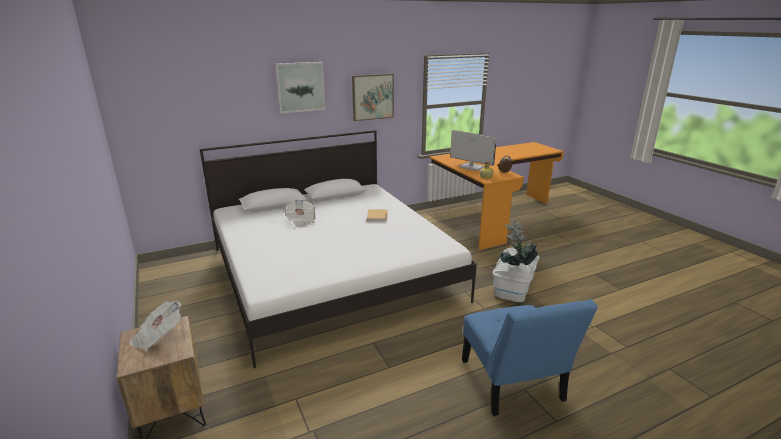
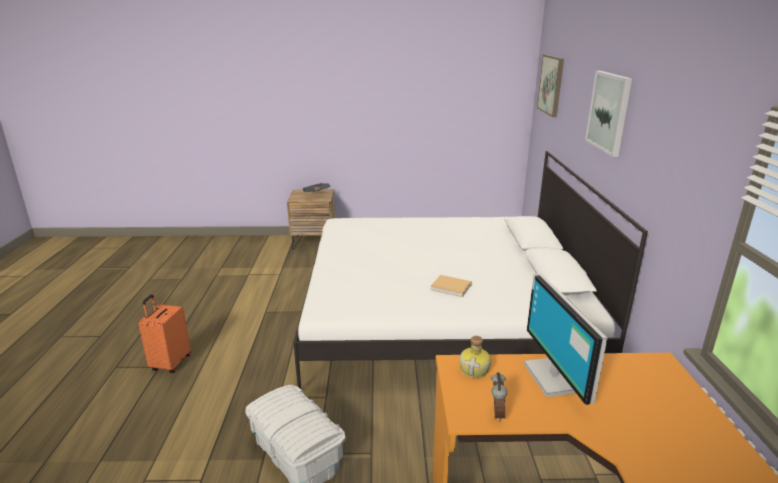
camera: 115 degrees right, 0 degrees up
(301, 221) = (463, 245): newspaper -> none
(372, 97) = (665, 166): picture -> picture (551, 85)
(470, 167) = (555, 377): monitor -> monitor turned 105 degrees clockwise
(513, 384) = (170, 363): blue chair -> orange suitcase
(515, 268) = (275, 400): potted plant -> none

